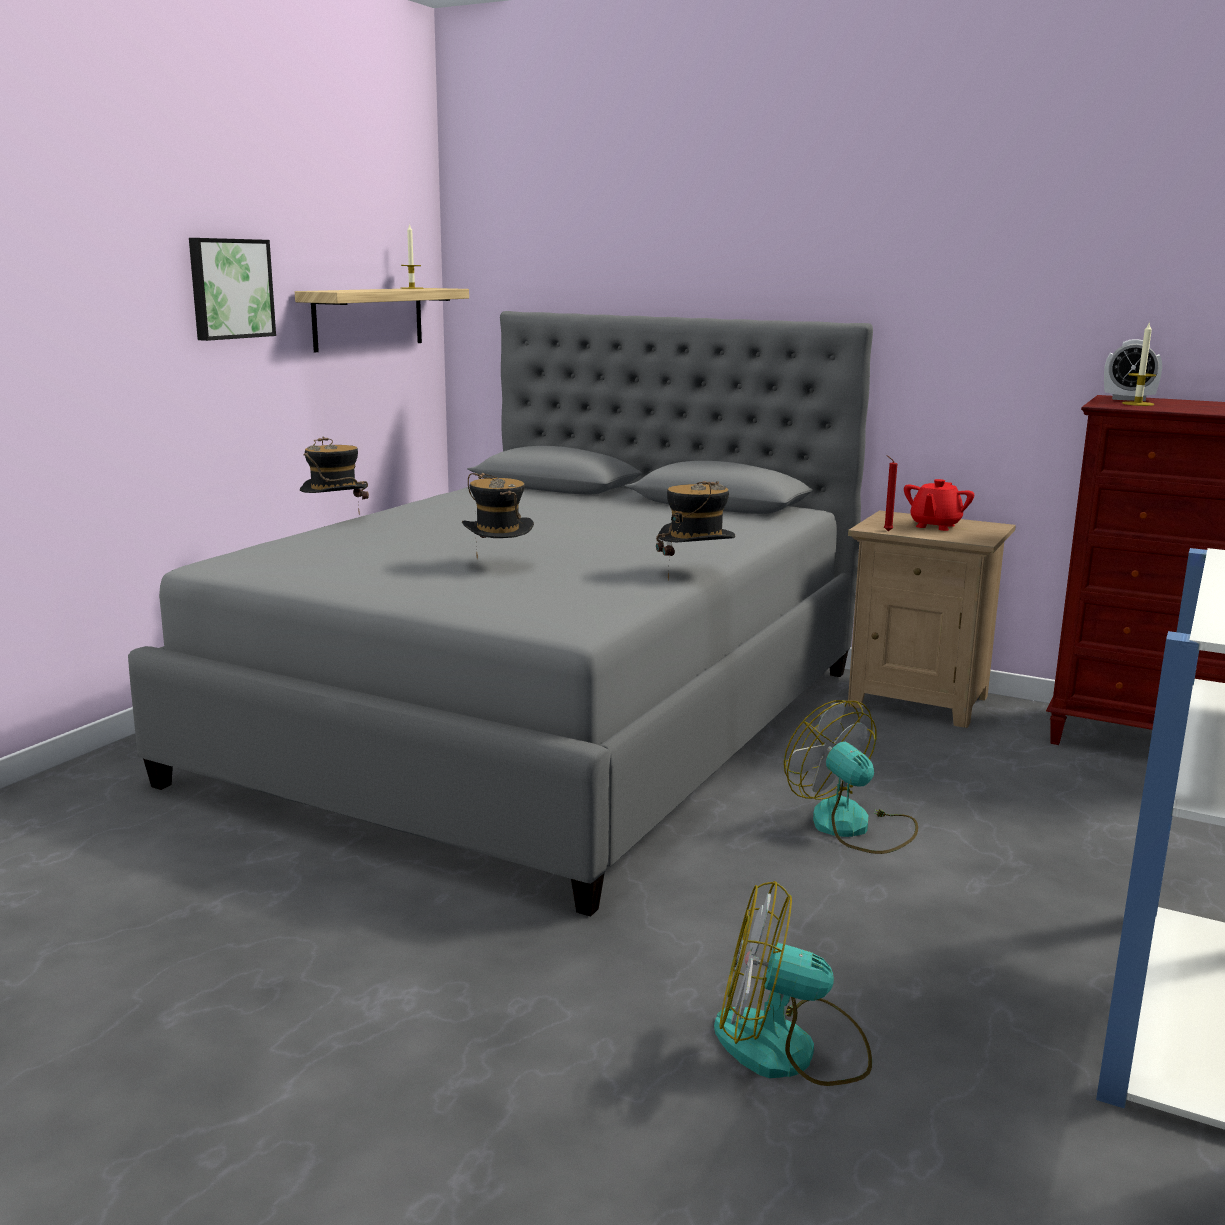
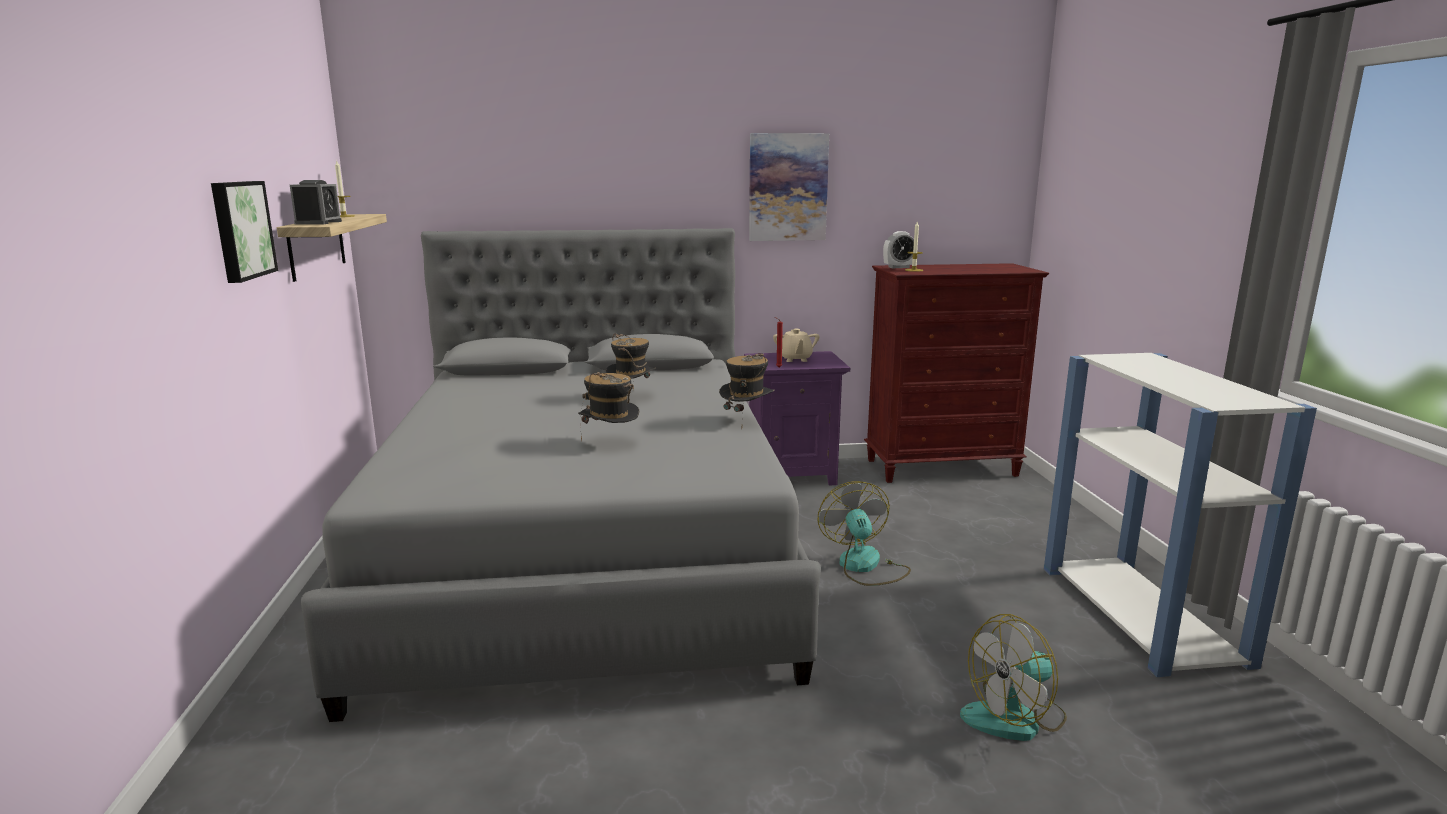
camera: 35 degrees left, 0 degrees up
(335, 520) = (391, 431): hat -> hat (632, 397)
(348, 290) = (318, 222): none -> alarm clock
(853, 827) = (864, 566): fan -> fan turned 60 degrees clockwise
(919, 702) = (793, 475): beige nightstand -> purple nightstand
(935, 526) = (795, 359): red teapot -> beige teapot
(967, 265) = (788, 187): none -> picture

